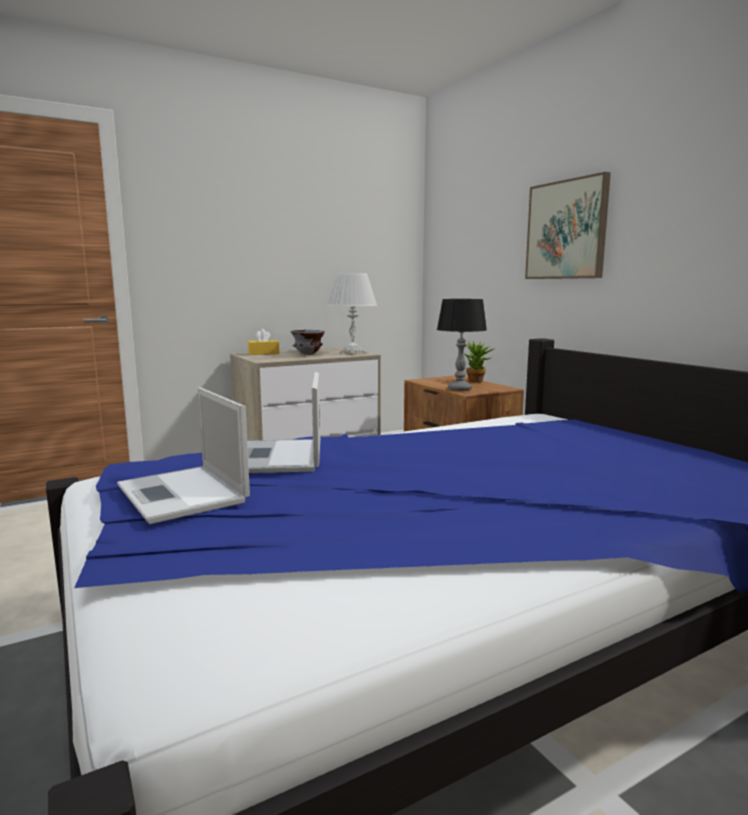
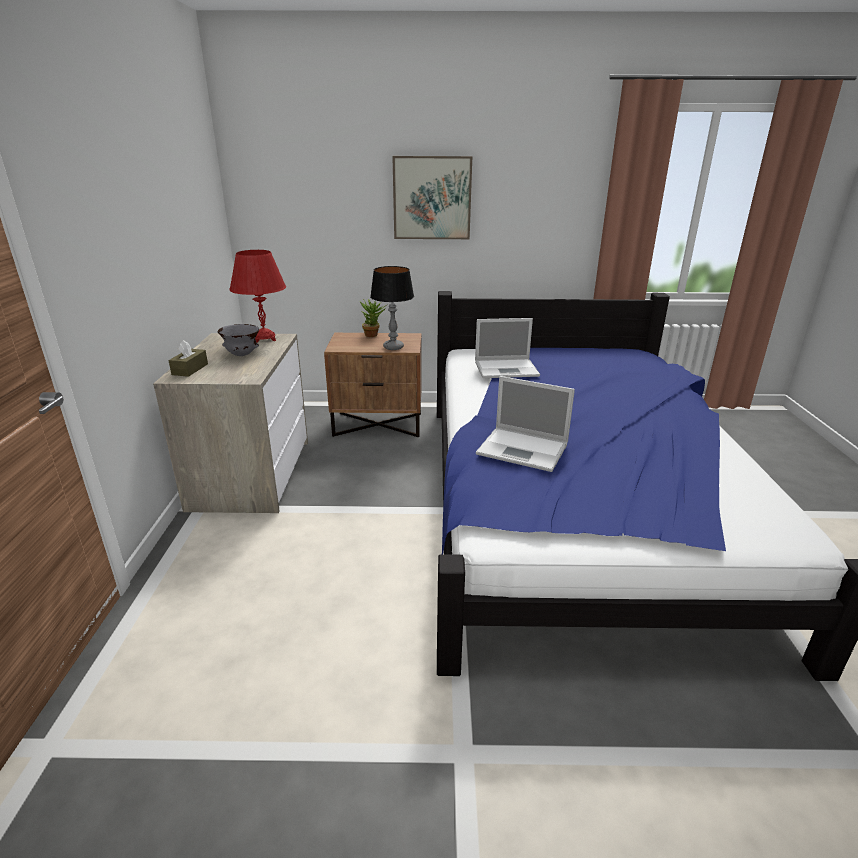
camera: 60 degrees left, 15 degrees up
(183, 494) = (590, 496): laptop -> laptop (507, 369)
(263, 353) = (190, 369): yellow tissue box -> brown tissue box
(352, 353) = (264, 339): white table lamp -> red table lamp

